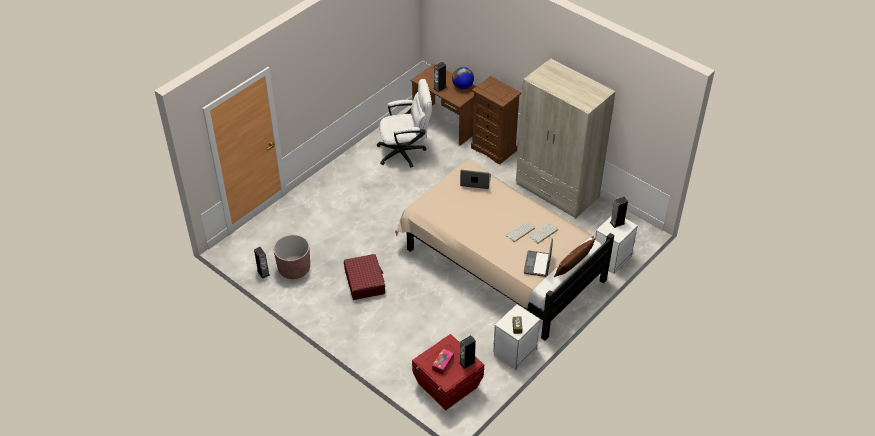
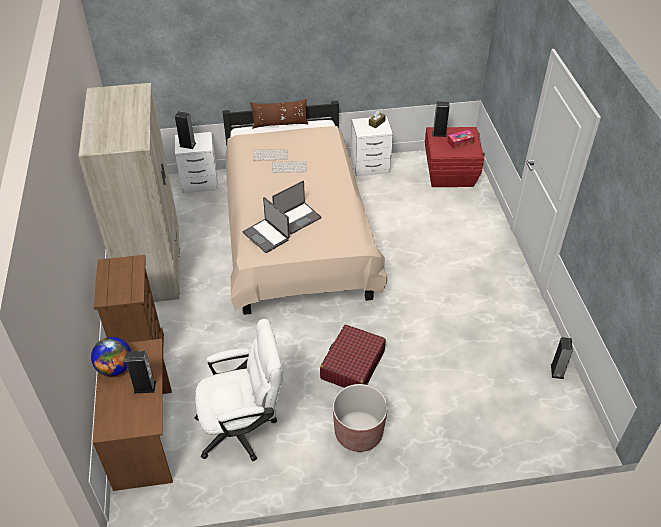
camera: 140 degrees left, 0 degrees up
(294, 269) = (516, 354): brown planter -> brown planter (358, 433)
(364, 281) = (447, 293): red suitcase -> red suitcase (352, 365)
(406, 152) = (243, 428): white office chair -> white office chair turned 135 degrees clockwise
(538, 264) = (309, 136): laptop -> laptop (297, 218)

